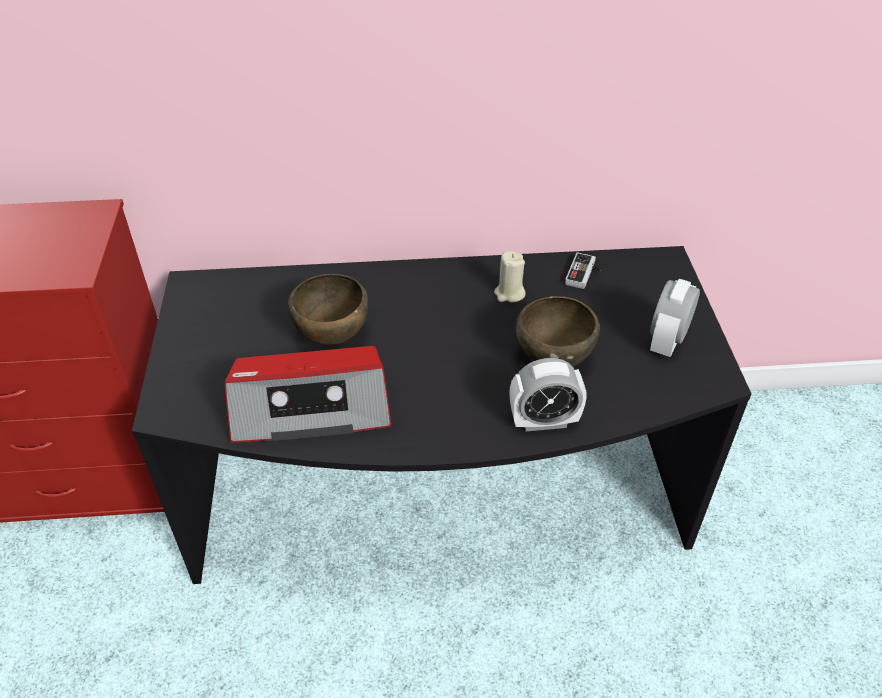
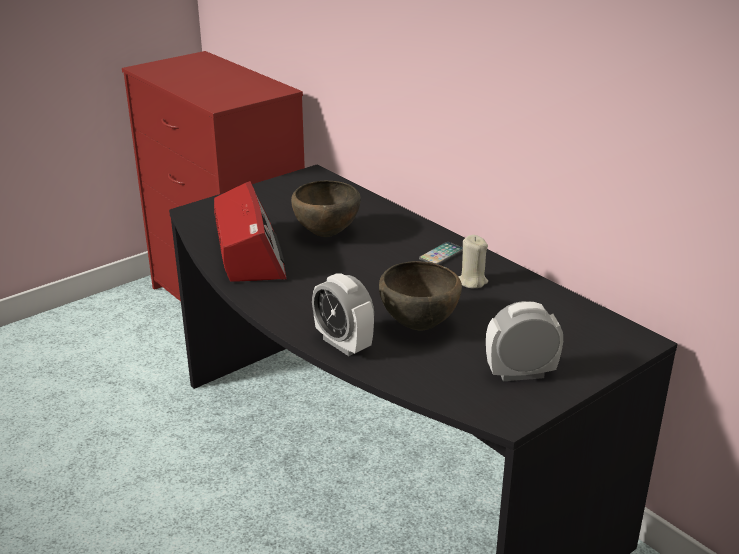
camera: 55 degrees right, 15 degrees down
(311, 408) = (249, 253): radio -> radio turned 150 degrees counterclockwise
(448, 287) = (441, 255): none -> phone
(584, 274) = (550, 306): game controller -> none

